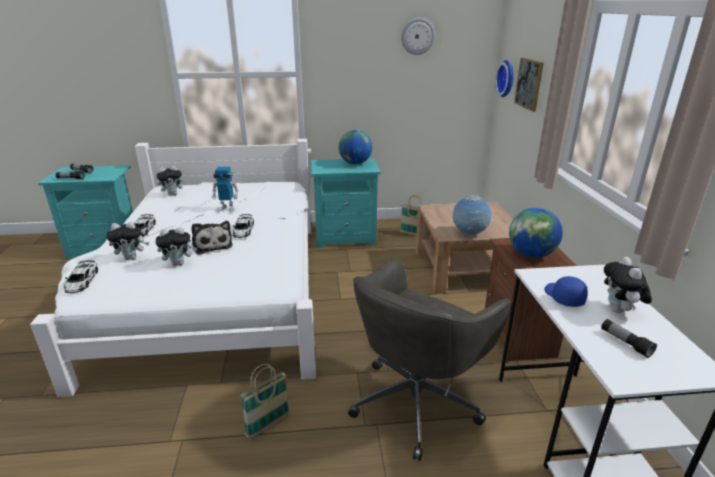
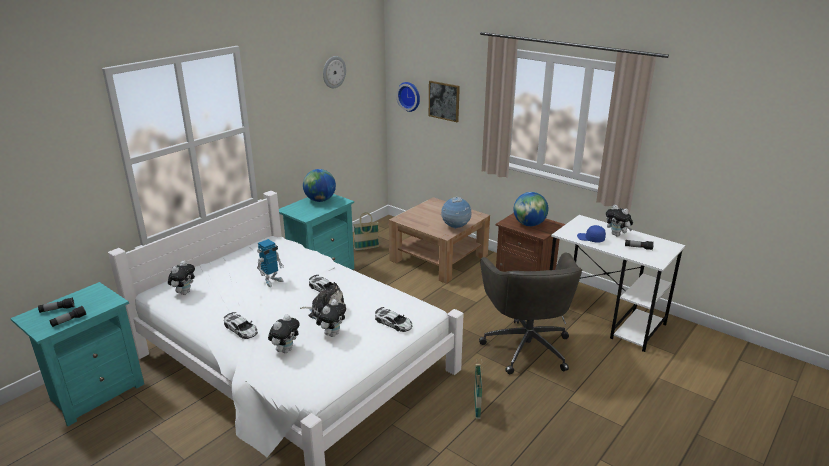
camera: 45 degrees left, 0 degrees up
(82, 281) = (287, 383): toy car -> toy car (393, 323)

